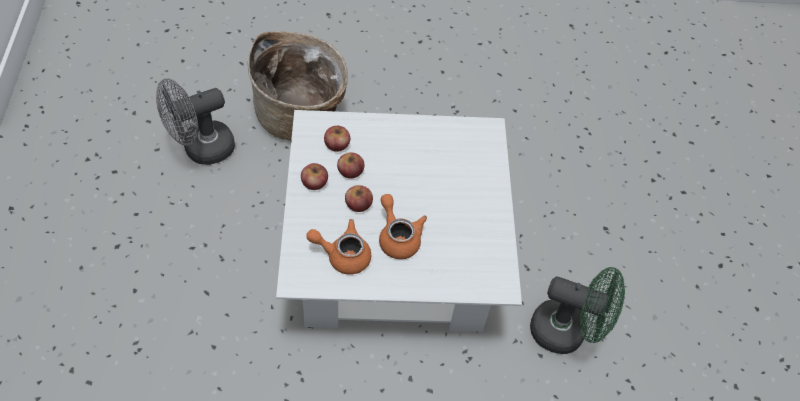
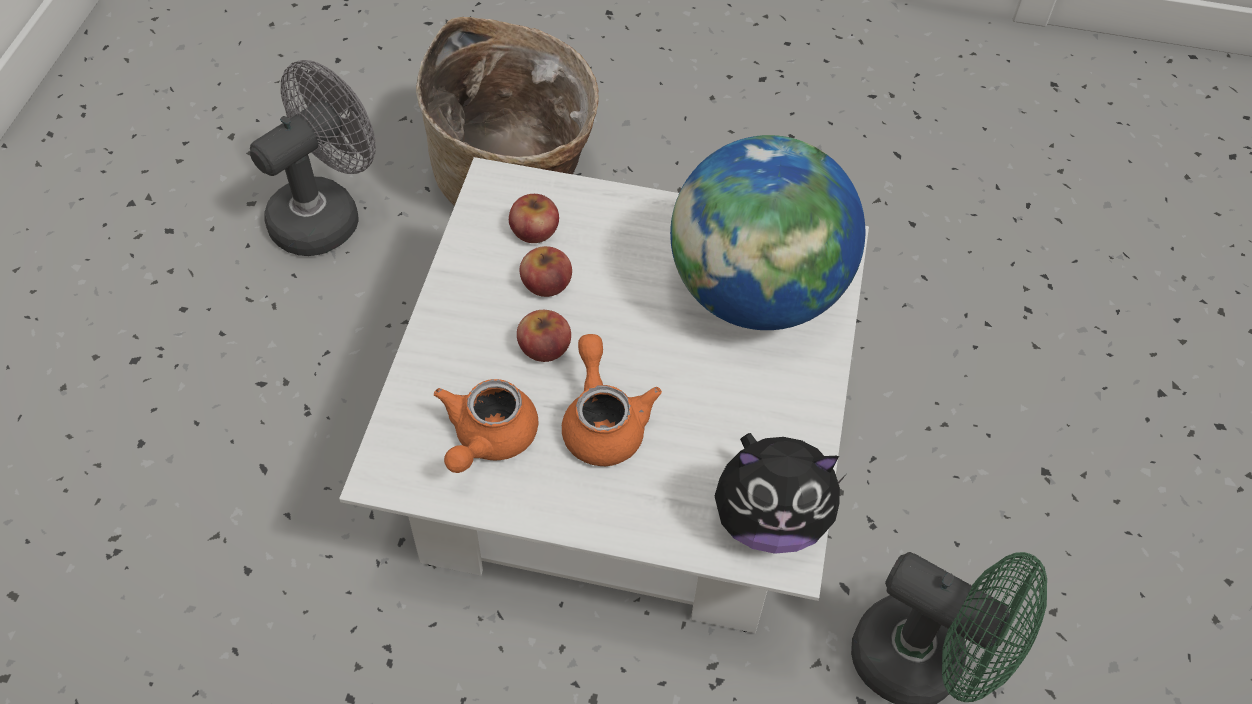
camera: 15 degrees right, 0 degrees up
(201, 149) = (326, 214): grey fan -> grey fan turned 150 degrees clockwise
(314, 182) = (473, 294): apple -> none
(343, 255) = (487, 439): orange teapot -> orange teapot turned 90 degrees counterclockwise
(457, 161) = (756, 293): none -> globe
(490, 271) = (769, 520): none -> plush toy

